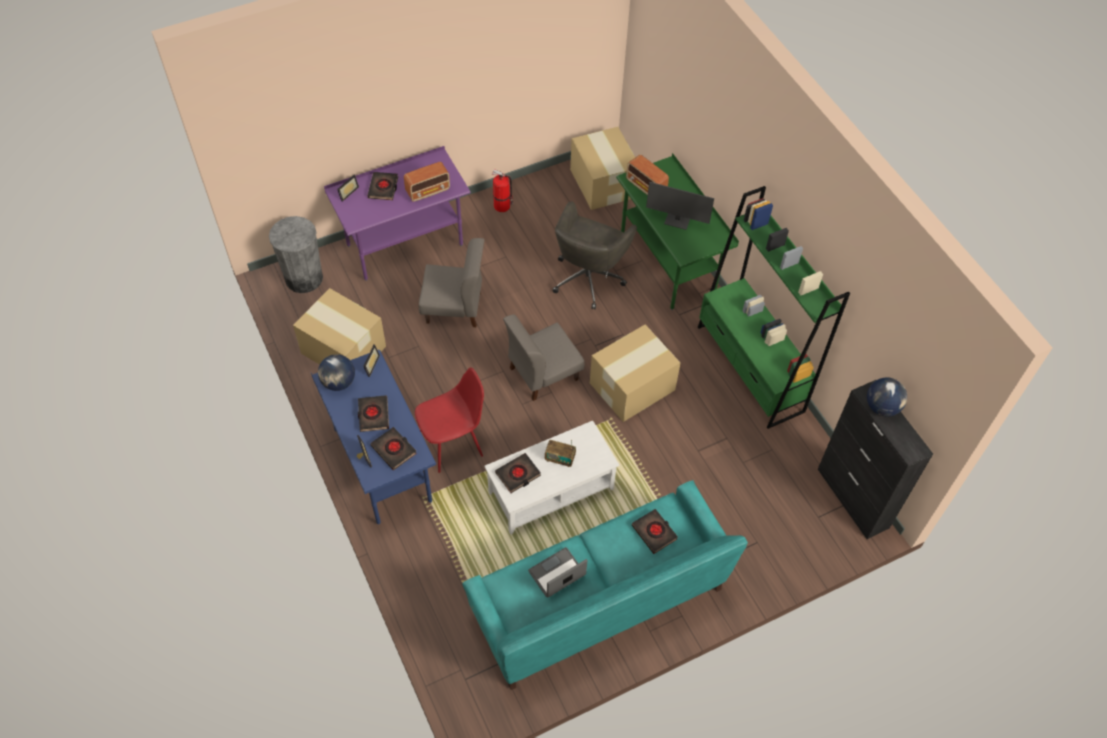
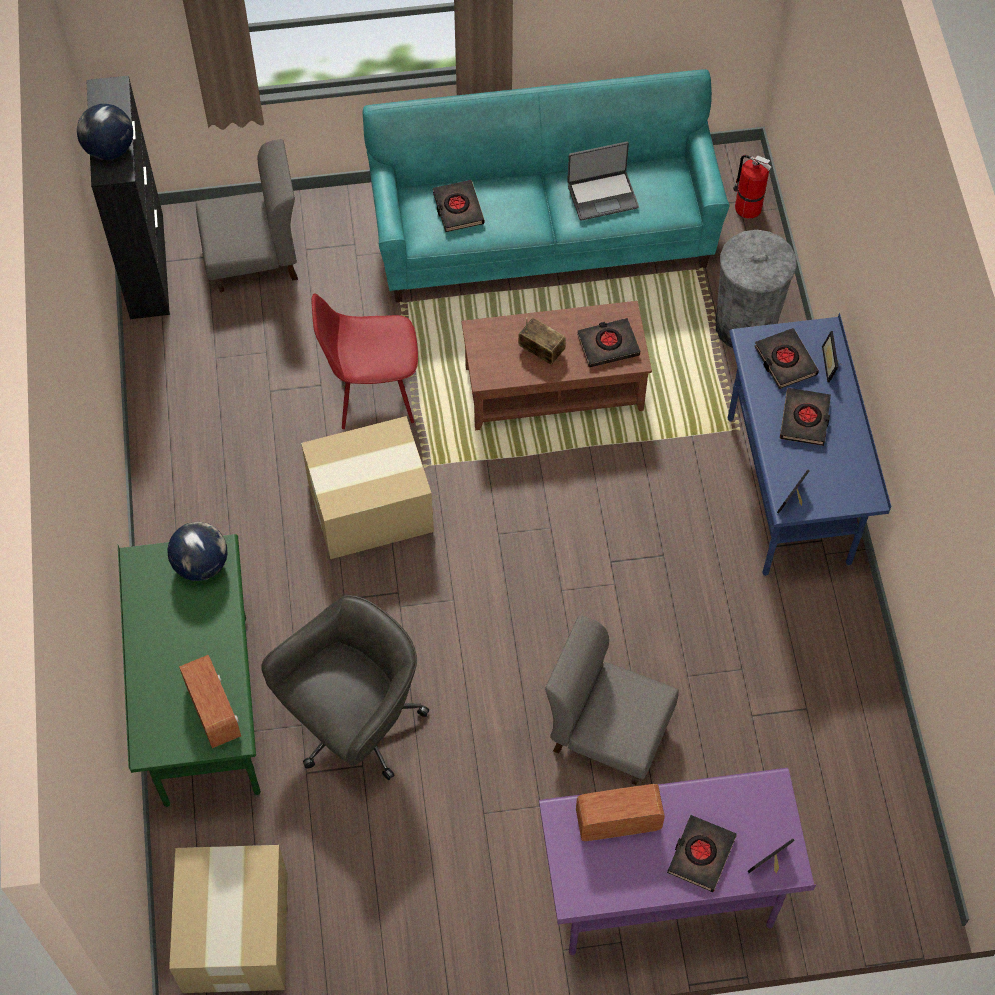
camera: 160 degrees left, 5 degrees up
(304, 278) = (863, 876): grey trash can -> grey trash can (745, 326)
(338, 382) = (849, 485): globe -> globe (202, 564)
(343, 349) = (815, 707): cardboard box -> none
(453, 442) = (674, 496): red chair -> red chair (372, 392)
(502, 206) = (450, 935): fire extinguisher -> fire extinguisher (746, 207)
(543, 373) = (500, 568): grey chair -> grey chair (254, 258)
(551, 492) = (554, 387): white coffee table -> brown coffee table
(677, 221) = (195, 622): monitor -> none
(750, 369) = (176, 483): green bookcase -> none

